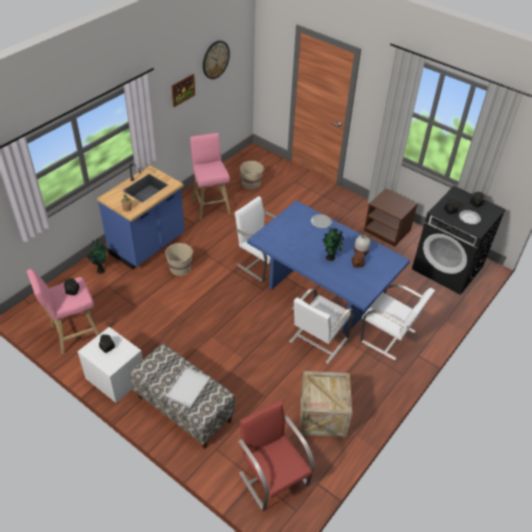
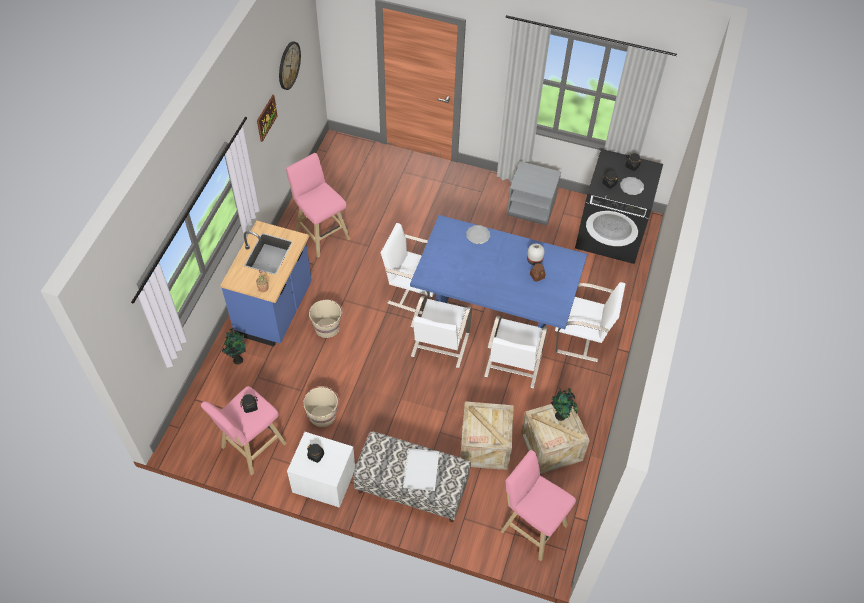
camera: 20 degrees left, 10 degrees up
(251, 183) = (354, 189): beige bucket -> beige bucket (323, 415)
(263, 307) = (439, 345): none -> white chair
(263, 395) = (484, 446): none -> crate
(273, 477) = (531, 526): red chair -> pink stool
(330, 258) = (507, 278): potted plant -> potted plant (561, 416)
(387, 231) = (532, 207): brown nightstand -> grey nightstand

